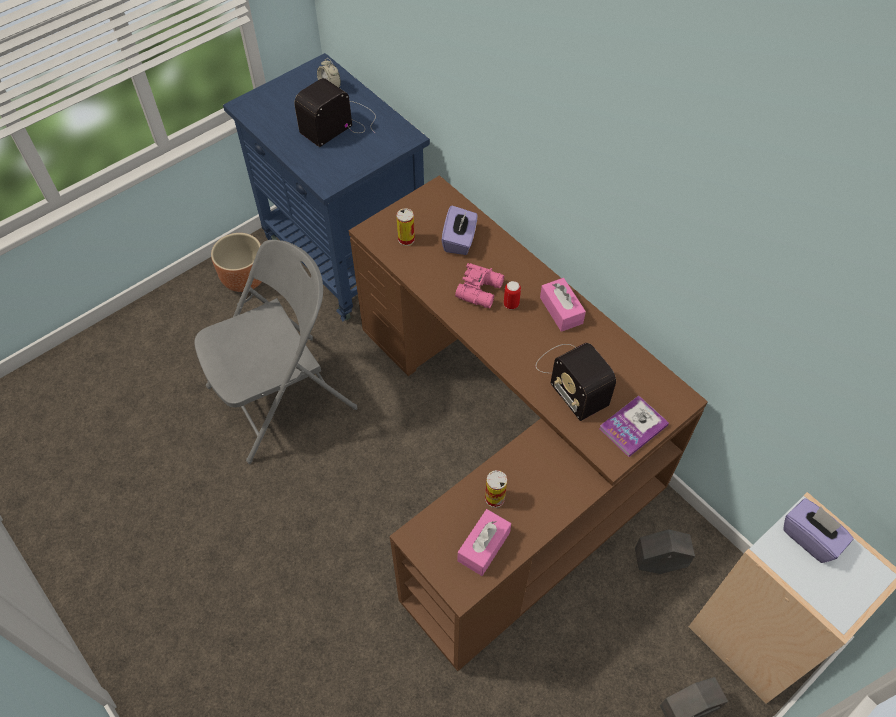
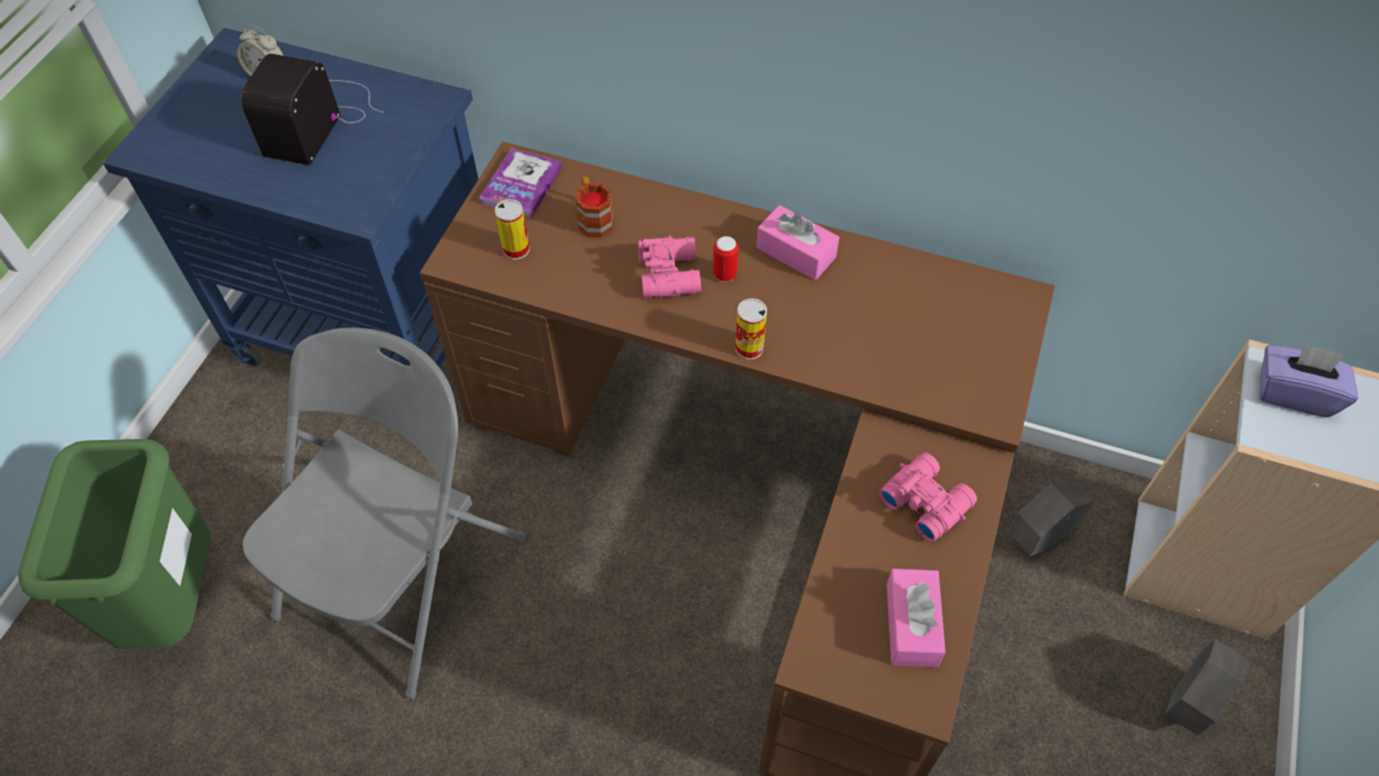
camera: 30 degrees left, 0 degrees up
(167, 353) = (175, 601): none -> green trash can
(244, 278) = (234, 431): brown planter -> none
(459, 240) = (594, 218): purple tissue box -> mug
(494, 498) = (879, 550): can -> can (749, 348)
(540, 485) = (925, 500): none -> pink binoculars
(571, 378) = (872, 335): radio -> none
(633, 427) = (992, 361): book -> book (521, 185)

